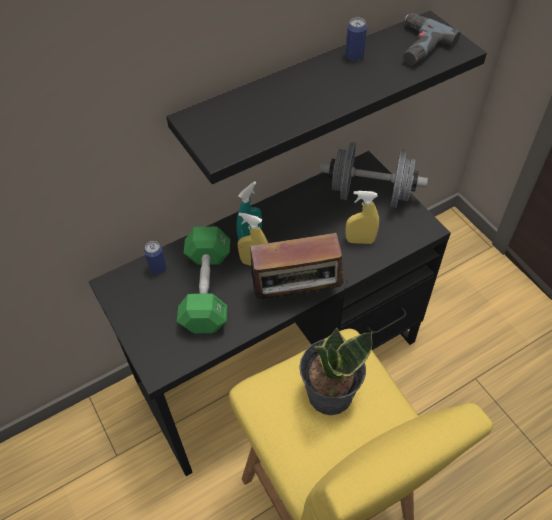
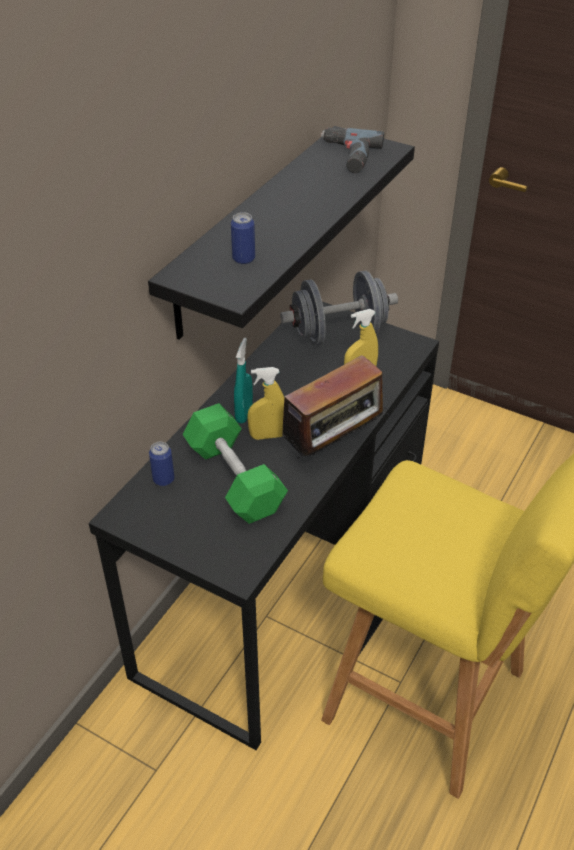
camera: 30 degrees left, 10 degrees down
(329, 393) = (430, 520): potted plant -> none
(354, 56) = (296, 179): can -> can (243, 259)

